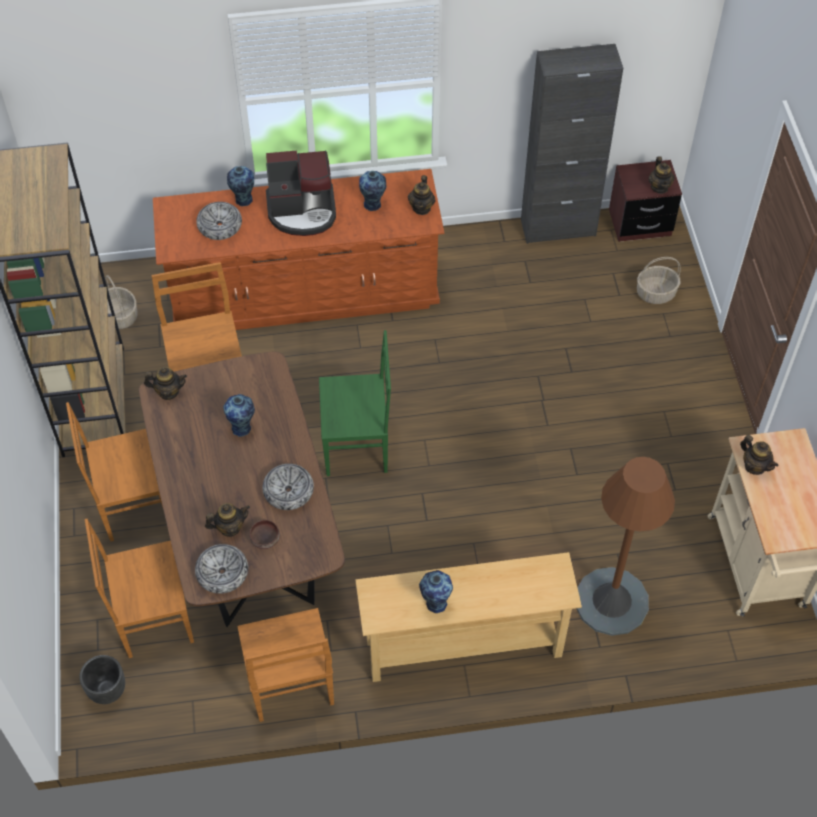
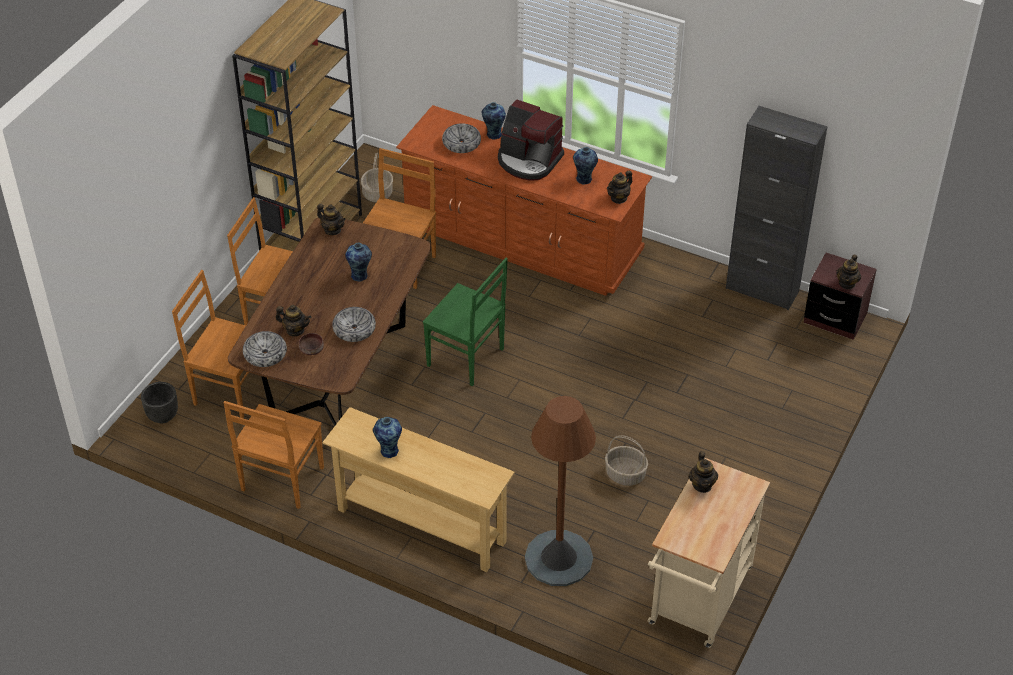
camera: 35 degrees right, 10 degrees down
(656, 293) = (800, 373): basket -> basket (625, 474)

